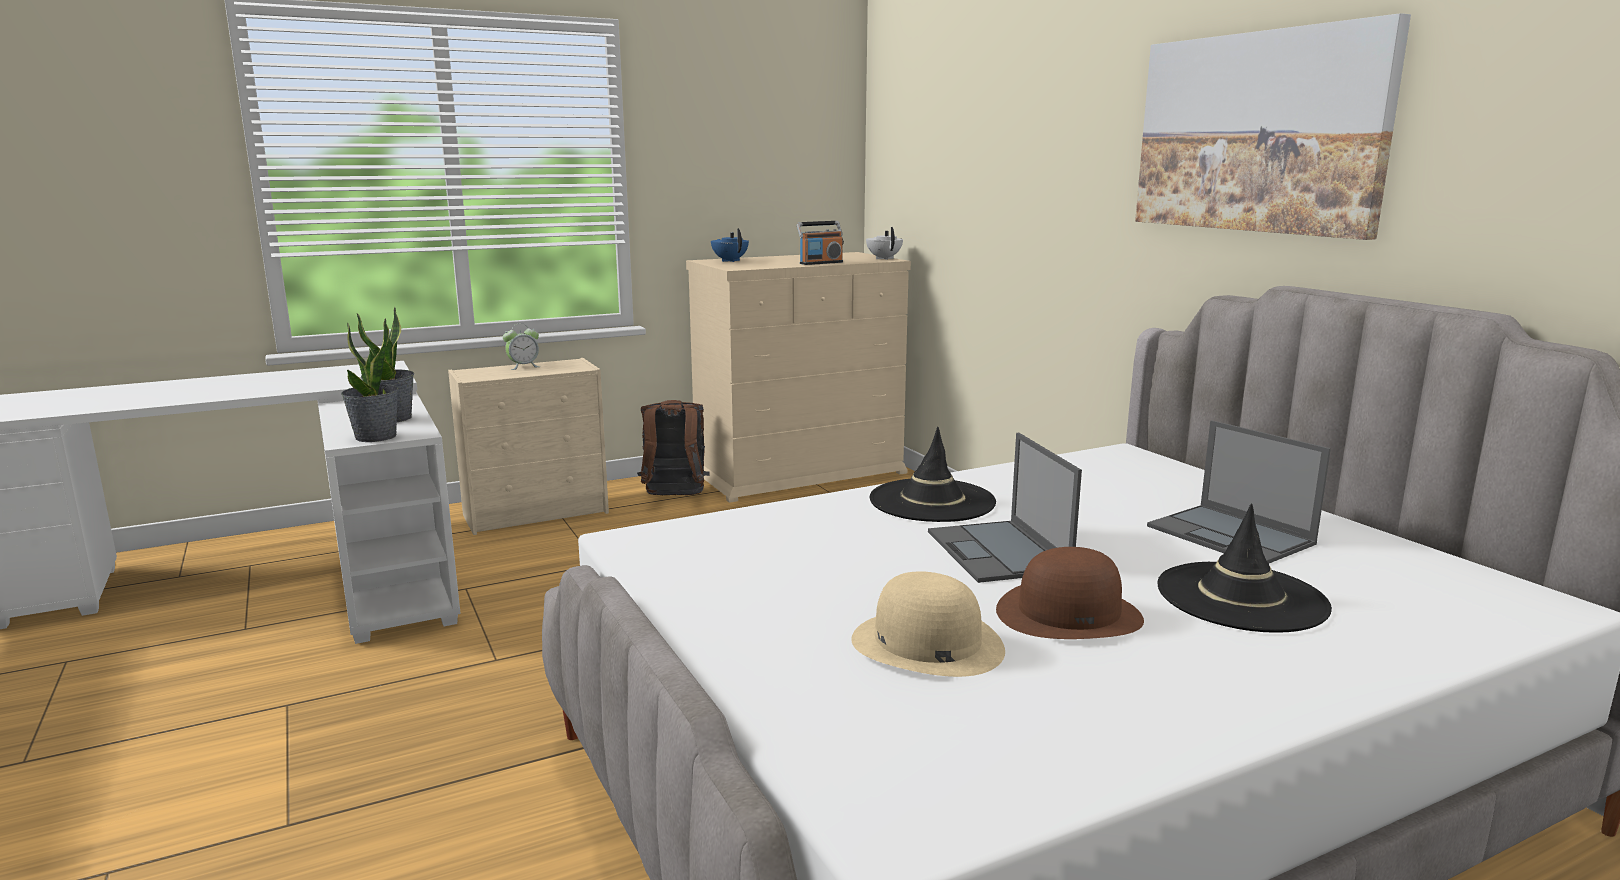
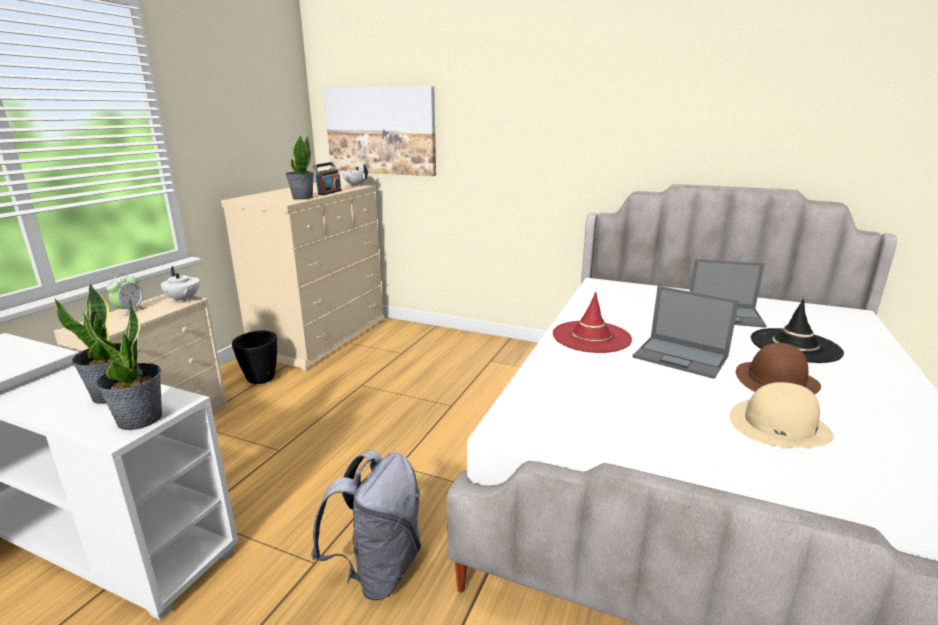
camera: 40 degrees left, 5 degrees up
(532, 689) = (377, 570): none -> grey backpack
(579, 366) = (183, 299): none -> white teapot
(674, 497) = (260, 379): brown backpack -> black planter
(730, 261) = (259, 197): blue teapot -> none
(770, 265) = (302, 198): none -> potted plant
(932, 501) = (591, 337): black hat -> red hat
(1258, 133) = (648, 103): picture -> picture (381, 131)

